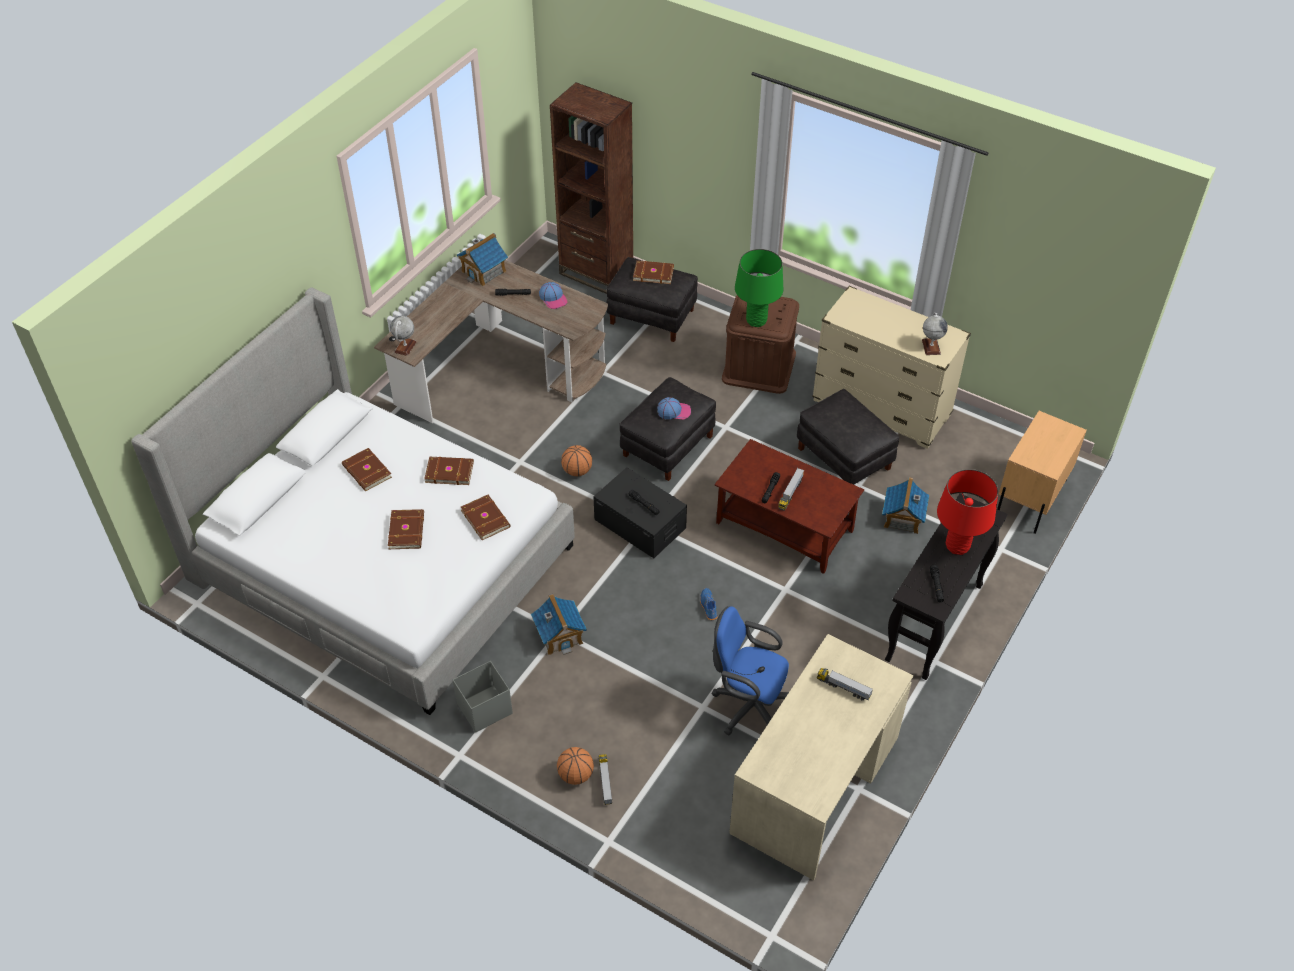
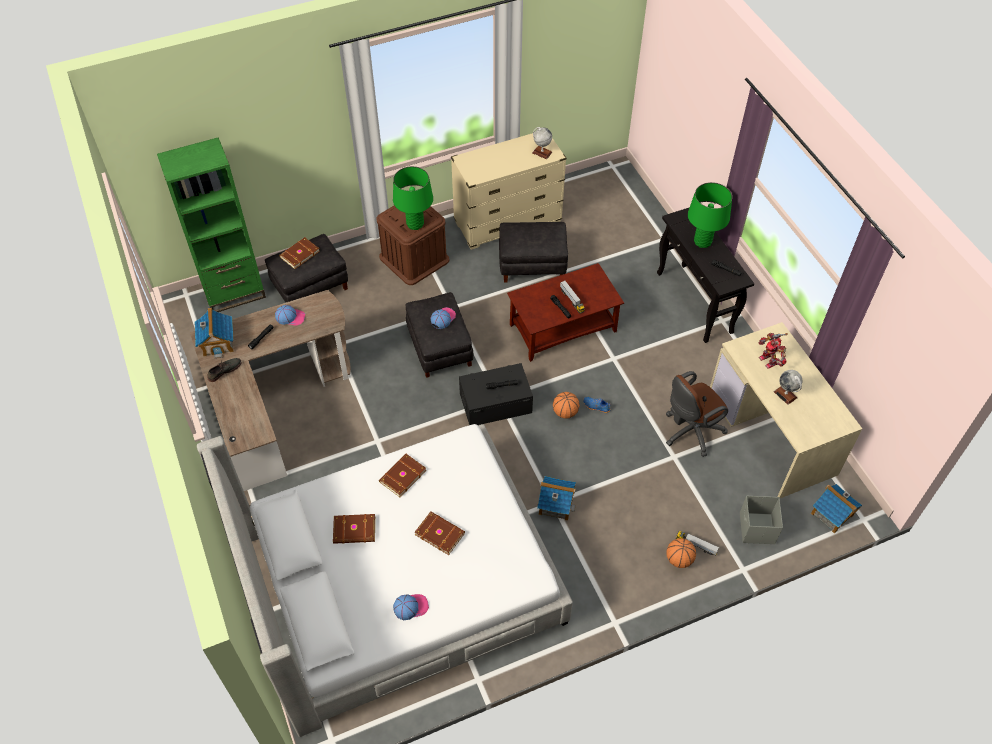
camera: 55 degrees left, 5 degrees up
(316, 552) = (411, 607): none -> cap
(405, 347) = (250, 435): globe -> globe (785, 394)
(458, 292) = (224, 370): none -> grey shoe
(483, 709) = (585, 586): grey storage box -> grey storage box (756, 529)
(486, 518) = (468, 476): brown book -> none
(577, 471) = (416, 412): basketball -> basketball (565, 412)
(596, 273) = (234, 292): brown bookcase -> green bookcase
(748, 706) = (690, 432): blue office chair -> brown office chair
(843, 688) = (769, 360): toy truck -> toy robot
(902, 518) = (604, 267): toy house -> toy house (832, 514)
(957, 546) = (702, 242): red table lamp -> green table lamp
(1030, 498) = (637, 201): beige nightstand -> none

